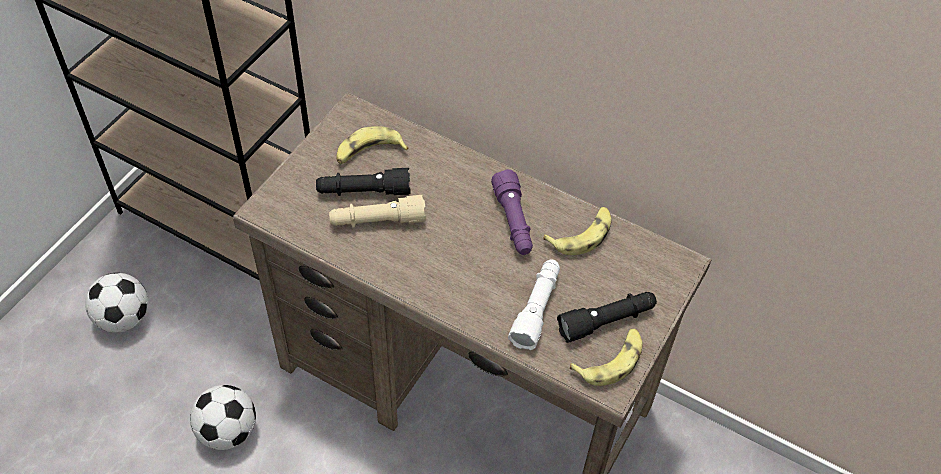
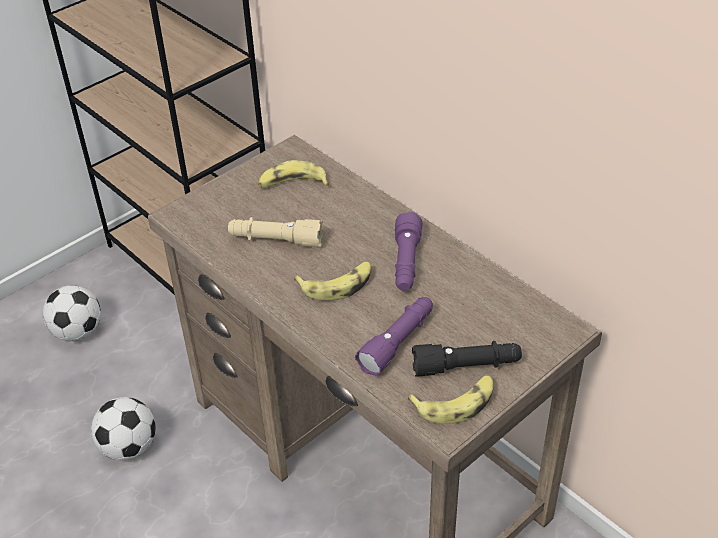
camera: 20 degrees right, 10 degrees down
(363, 191) = (273, 214): black flashlight -> none
(536, 309) = (398, 342): white flashlight -> purple flashlight
(582, 235) = (471, 286): banana -> banana (337, 285)

